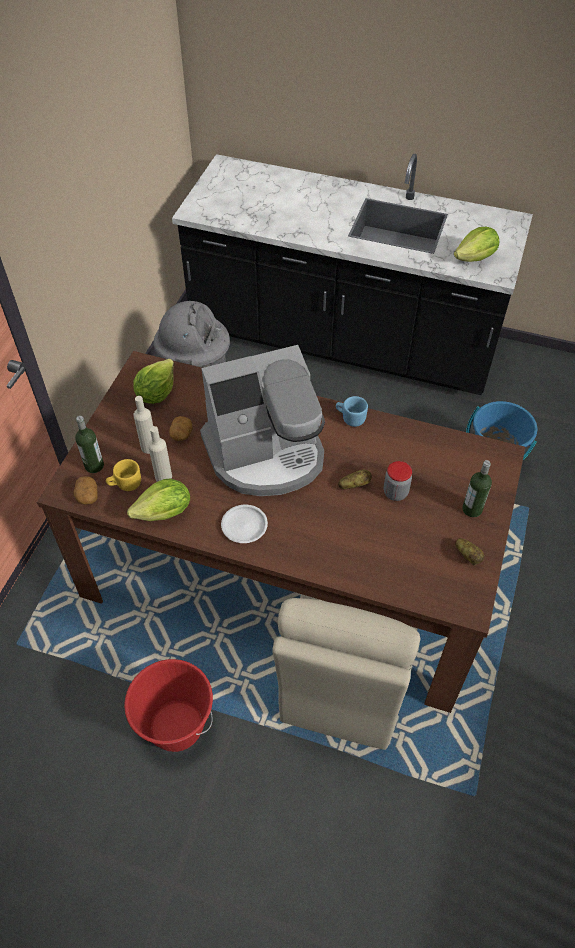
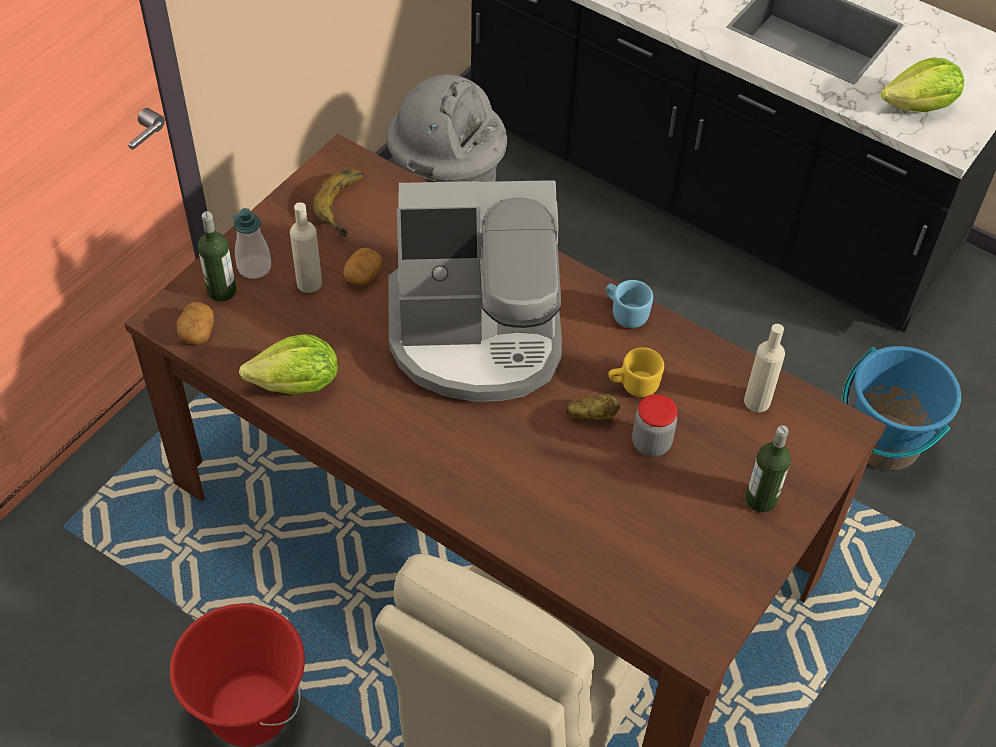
camera: 15 degrees right, 0 degrees up
(110, 446) = (254, 267): none -> soap dispenser
(125, 484) = (256, 329): yellow mug -> yellow mug (633, 385)
(156, 393) = (348, 205): lettuce -> banana
(163, 477) = (314, 332): beige bottle -> beige bottle (757, 401)
(244, 525) = (405, 433): white plate -> none
(468, 556) = (726, 567): potato -> none

